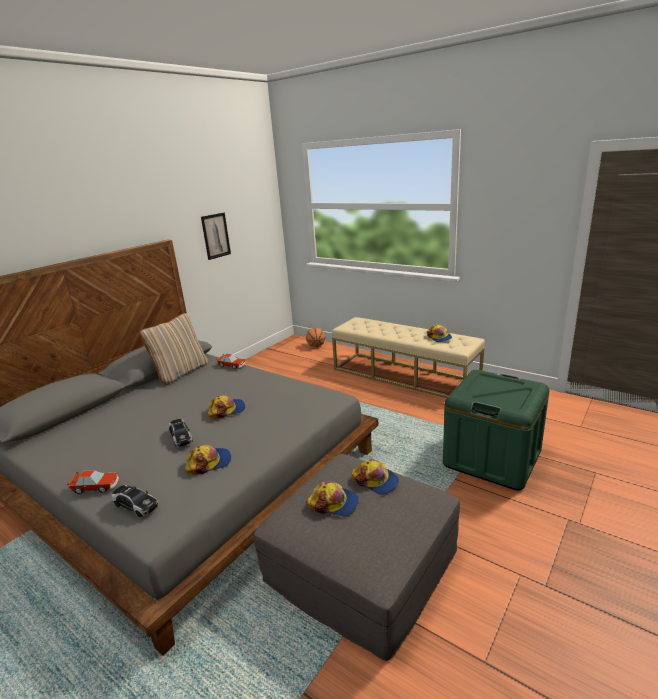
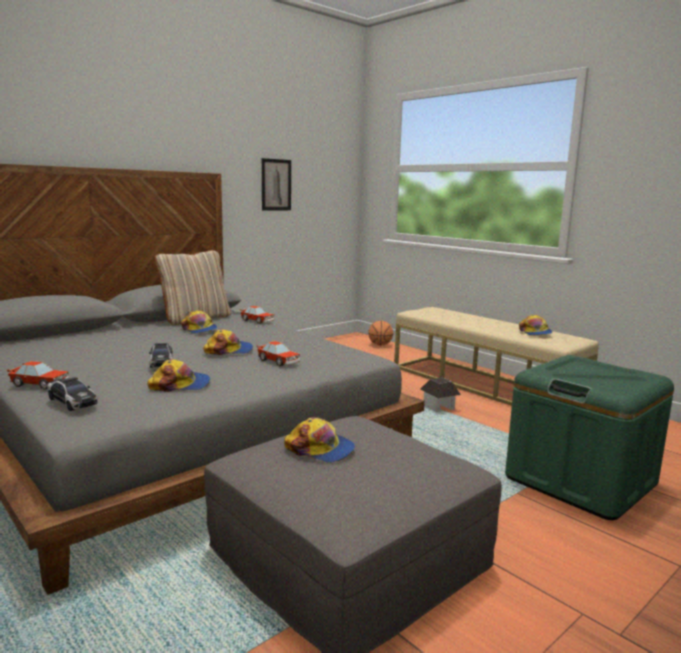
camera: 10 degrees right, 10 degrees down
(270, 416) = (278, 361): none -> toy car
(375, 480) = (387, 439): cap -> cap (199, 329)
(379, 406) = (439, 407): none -> toy house

